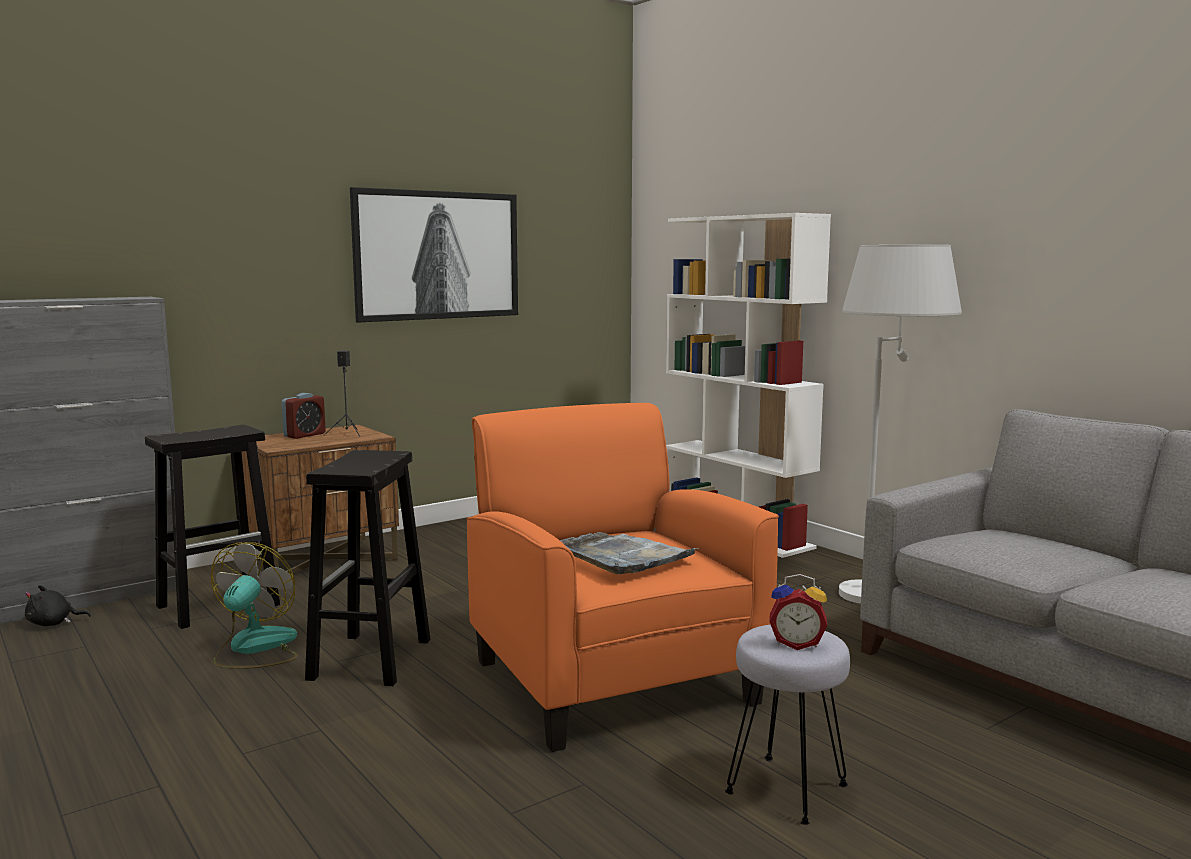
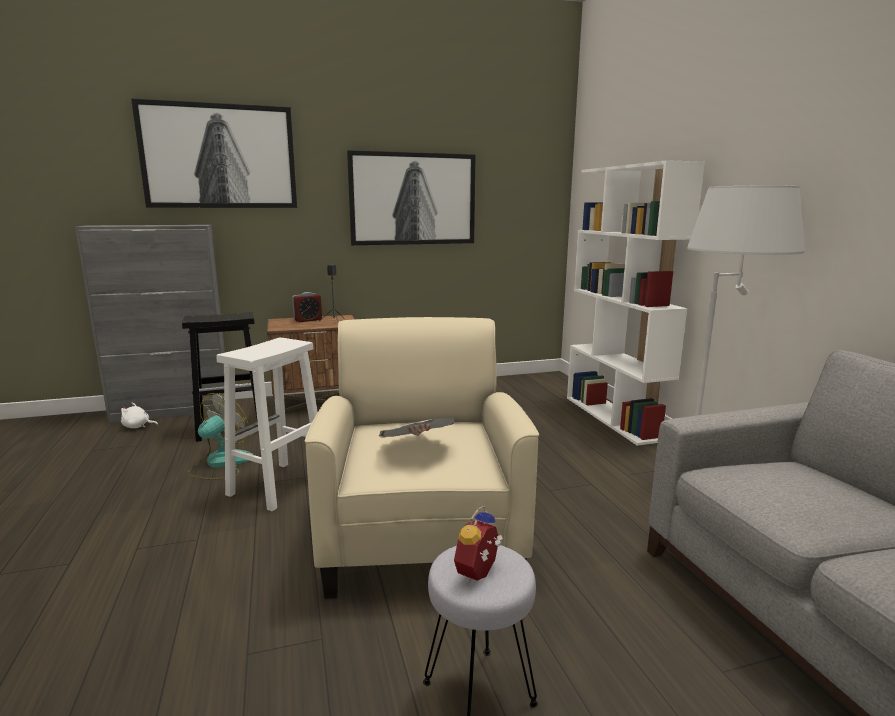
camera: 20 degrees right, 5 degrees up
(53, 623) = (137, 426): black plush toy -> white plush toy
(164, 194) = (219, 156): none -> picture
(370, 660) = (277, 486): black stool -> white stool
(611, 679) = (421, 537): orange armchair -> beige armchair
(624, 556) = (416, 448): grey tray -> newspaper
(796, 644) = (480, 574): alarm clock -> alarm clock turned 90 degrees clockwise

